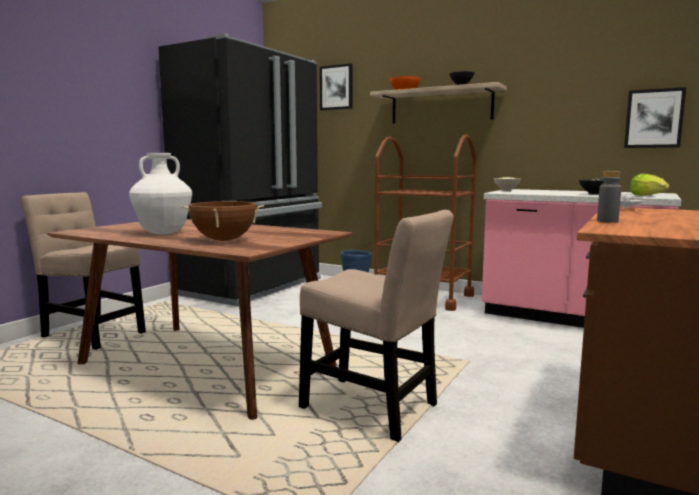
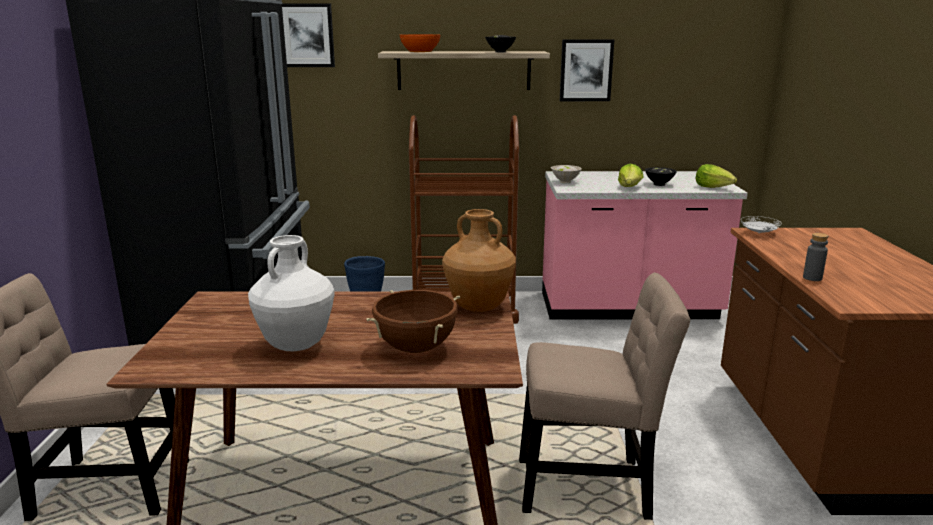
camera: 30 degrees left, 10 degrees up
(311, 234) = (479, 307): none -> brown vase
(558, 193) = (629, 187): none -> lettuce
(654, 118) = (695, 95): picture -> picture (586, 70)

